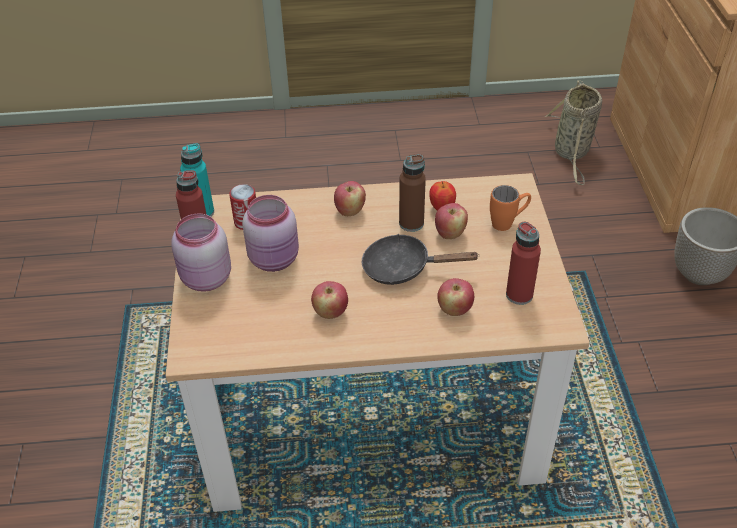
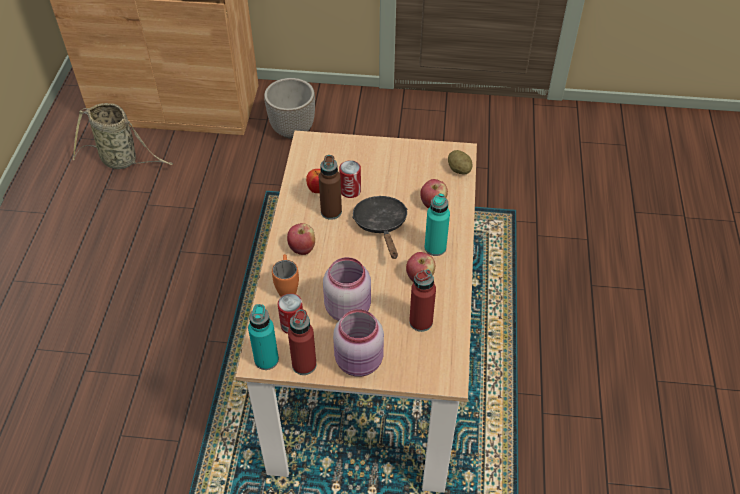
camera: 80 degrees left, 5 degrees up
(381, 320) = (435, 247): none -> turquoise bottle
(403, 268) = (381, 225): black frying pan -> black frying pan turned 150 degrees clockwise
(450, 233) = (350, 191): apple -> can
(508, 223) = (349, 156): orange mug -> orange mug (287, 287)
(519, 295) = (426, 166): red bottle -> red bottle (421, 322)
(527, 328) = (459, 169): none -> potato

